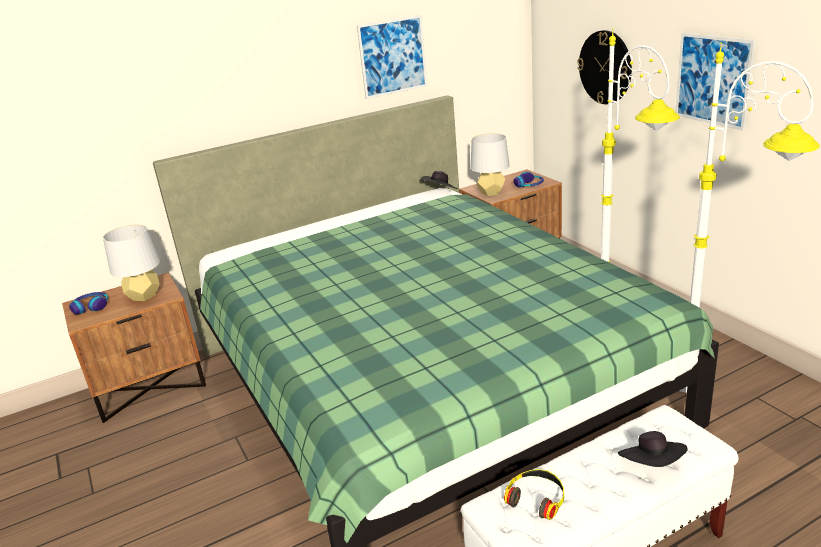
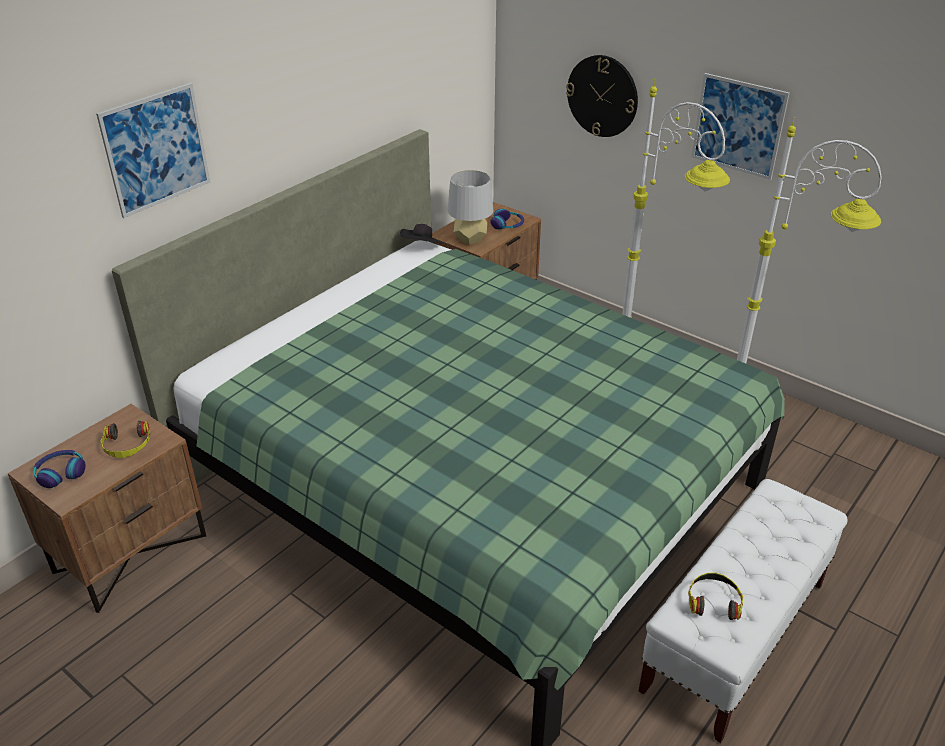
camera: 25 degrees left, 10 degrees up
(144, 296) = (127, 445): grey table lamp -> headphones
(392, 56) = (365, 90): picture -> picture (156, 150)
(652, 465) = (790, 544): black hat -> none

